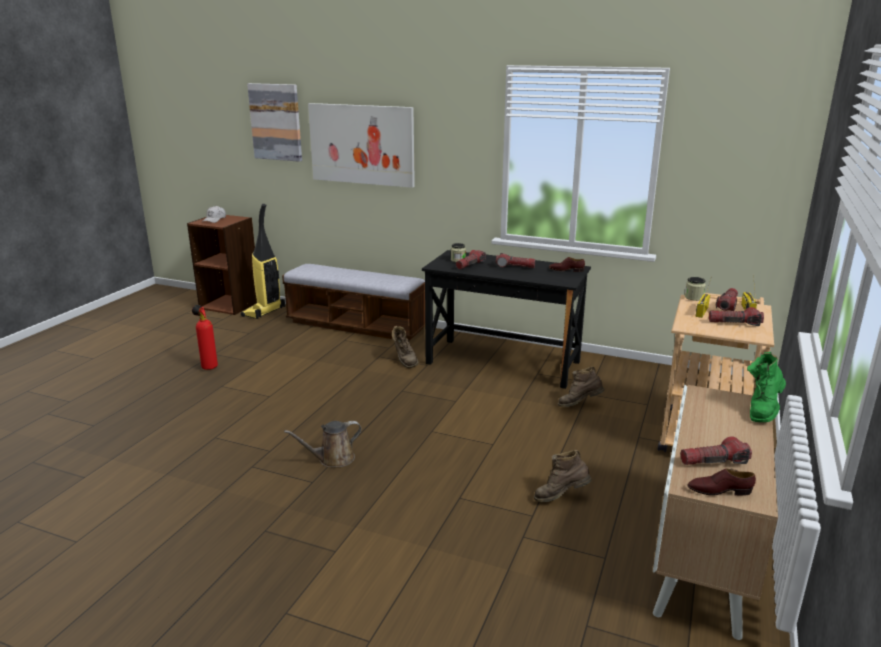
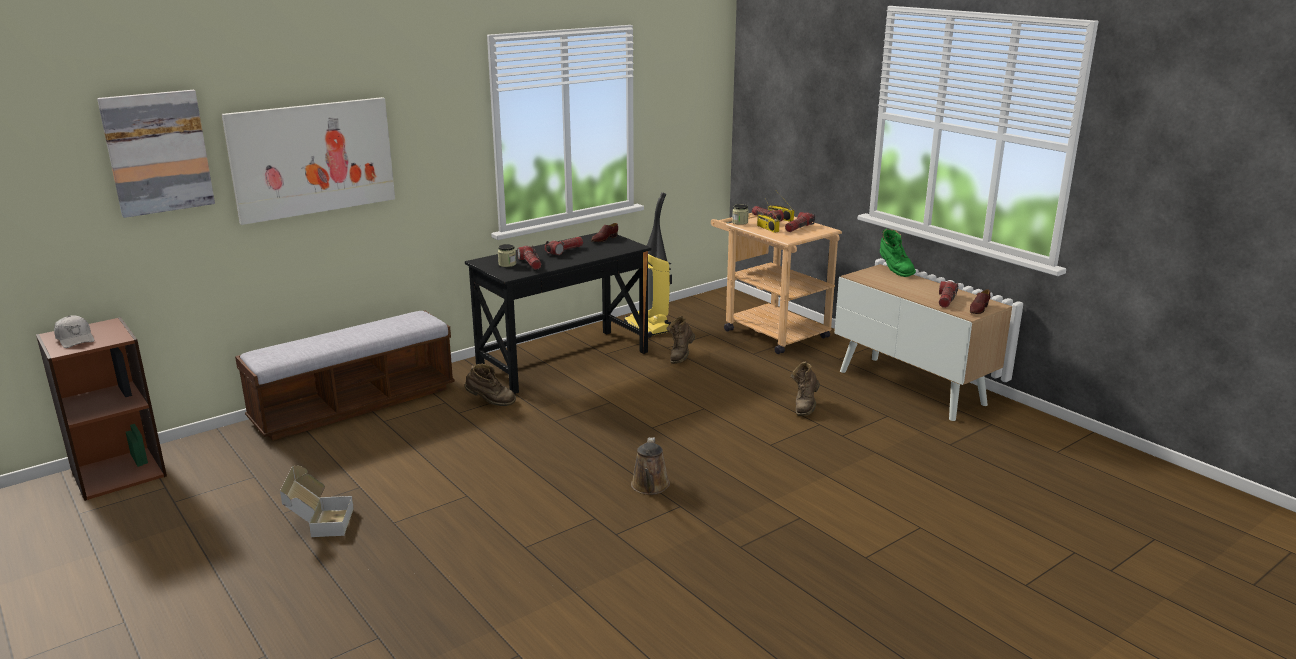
camera: 60 degrees left, 0 degrees up
(208, 366) = (319, 523): fire extinguisher -> cardboard box
(264, 312) = (199, 453): vacuum cleaner -> vacuum cleaner (648, 327)

